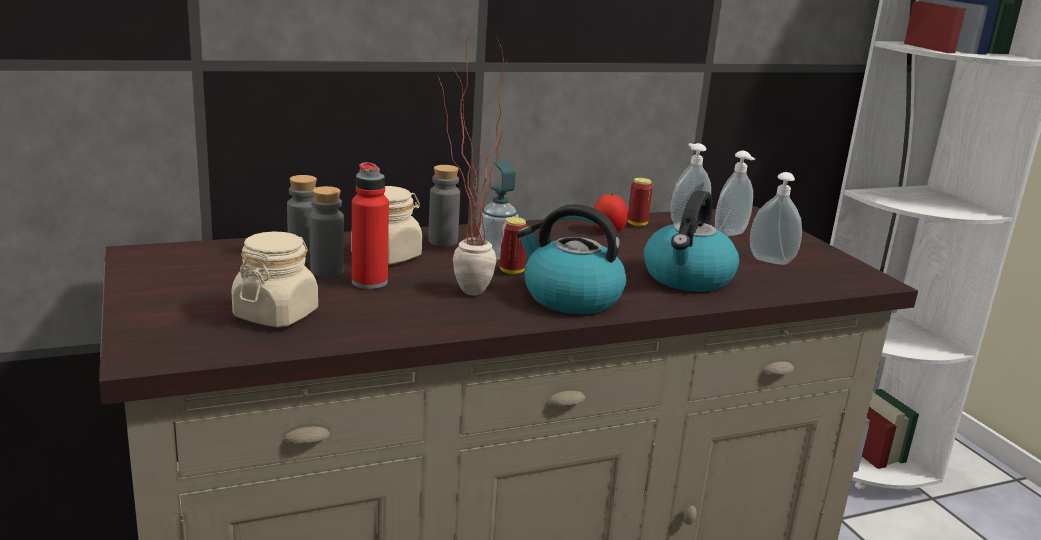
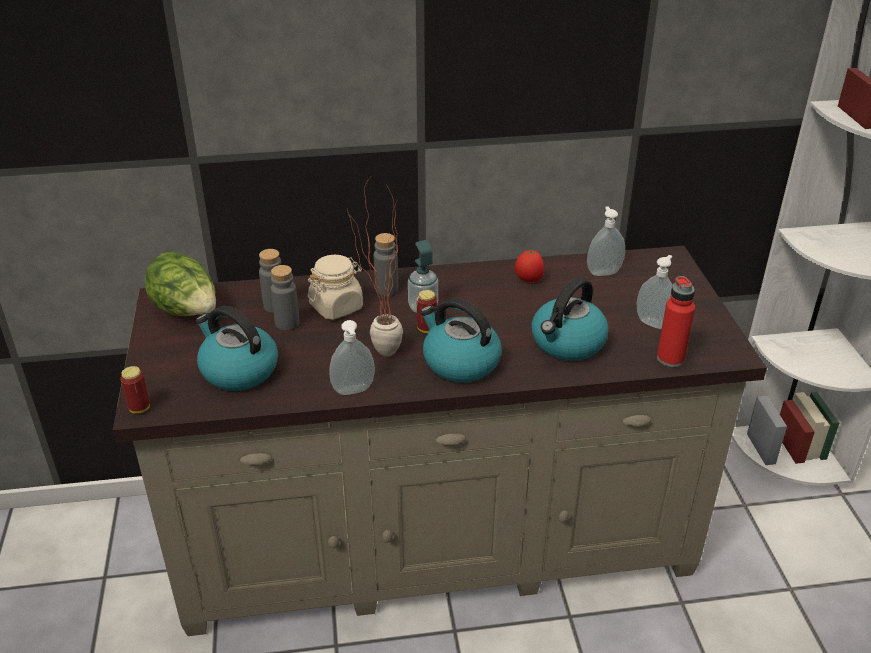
camera: 15 degrees right, 15 degrees up
(182, 265) = (187, 312): none -> lettuce
(276, 314) = (238, 370): beige jar -> kettle
(369, 282) = (314, 337): red bottle -> red bottle (670, 358)
(637, 224) = (559, 270): can -> can (139, 408)
(731, 234) = (637, 286): soap dispenser -> soap dispenser (354, 391)

